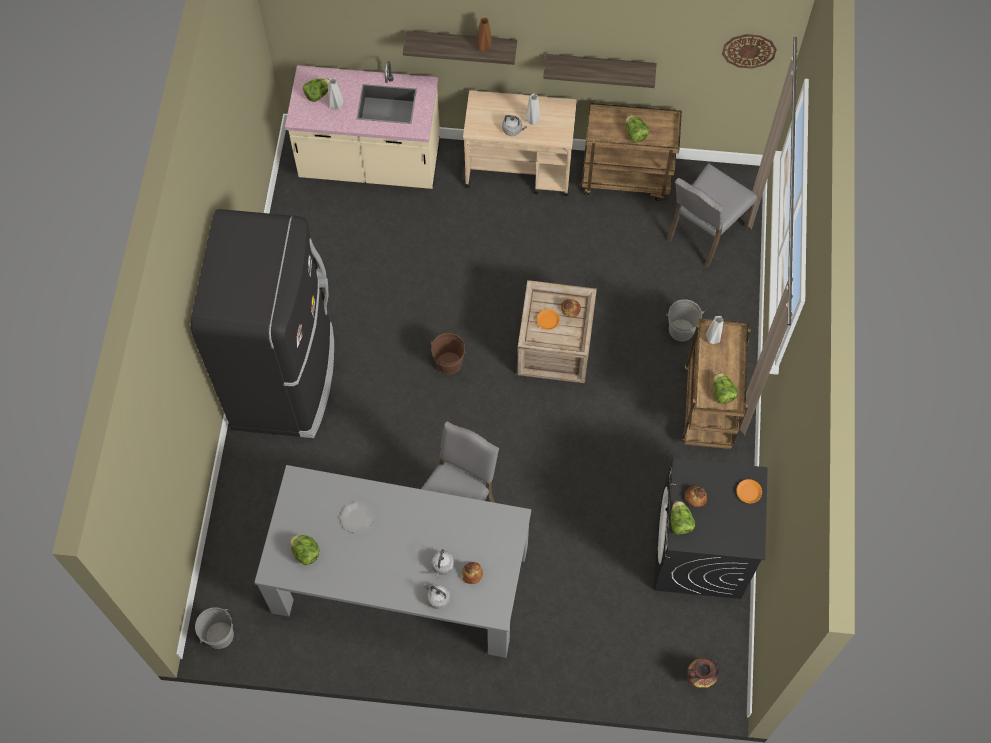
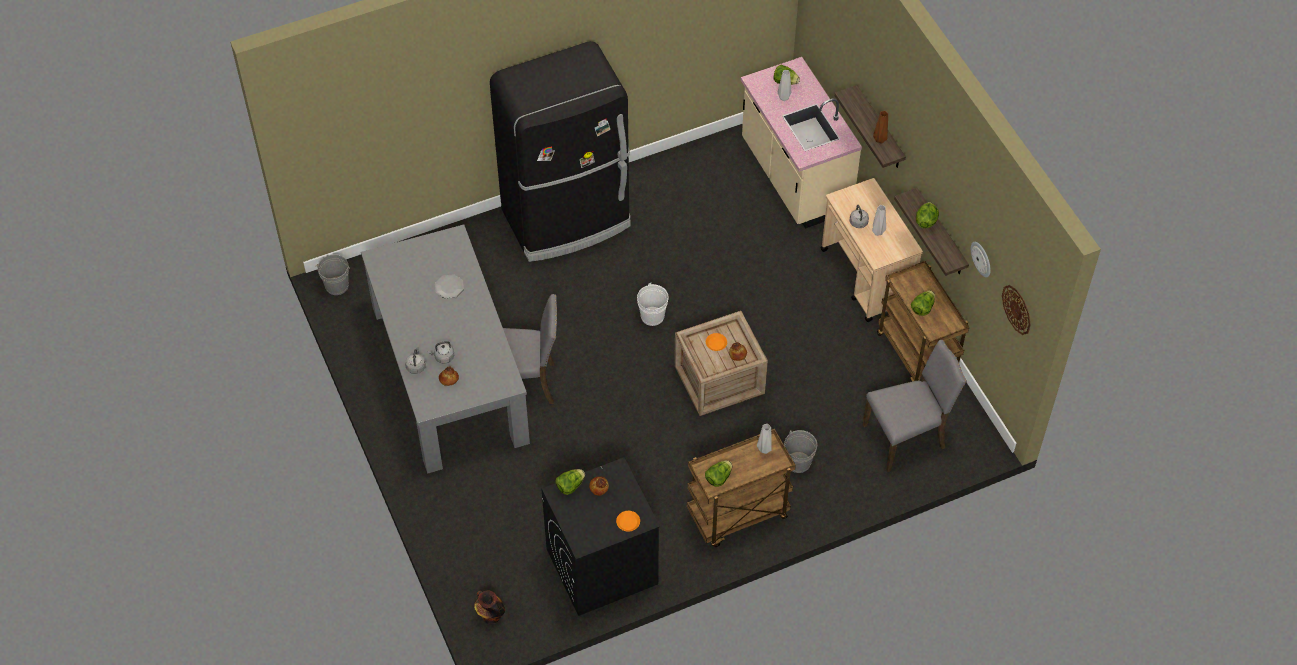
camera: 60 degrees right, 10 degrees down
(305, 552) = (402, 270): lettuce -> lettuce (926, 221)
(449, 363) = (652, 316): brown bucket -> white bucket
(677, 45) = (981, 259): none -> wall clock
(704, 233) = (906, 437): grey chair -> grey chair turned 150 degrees clockwise

